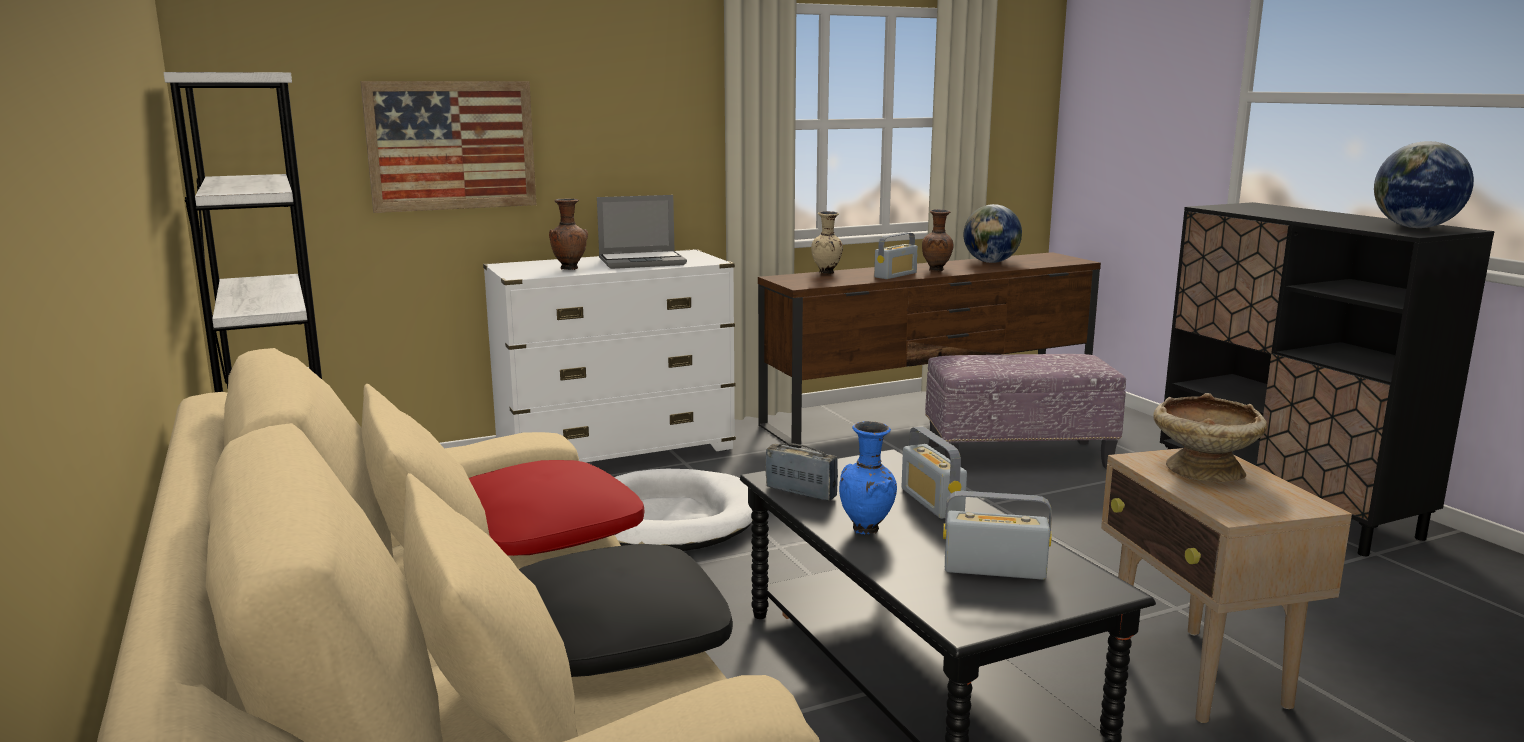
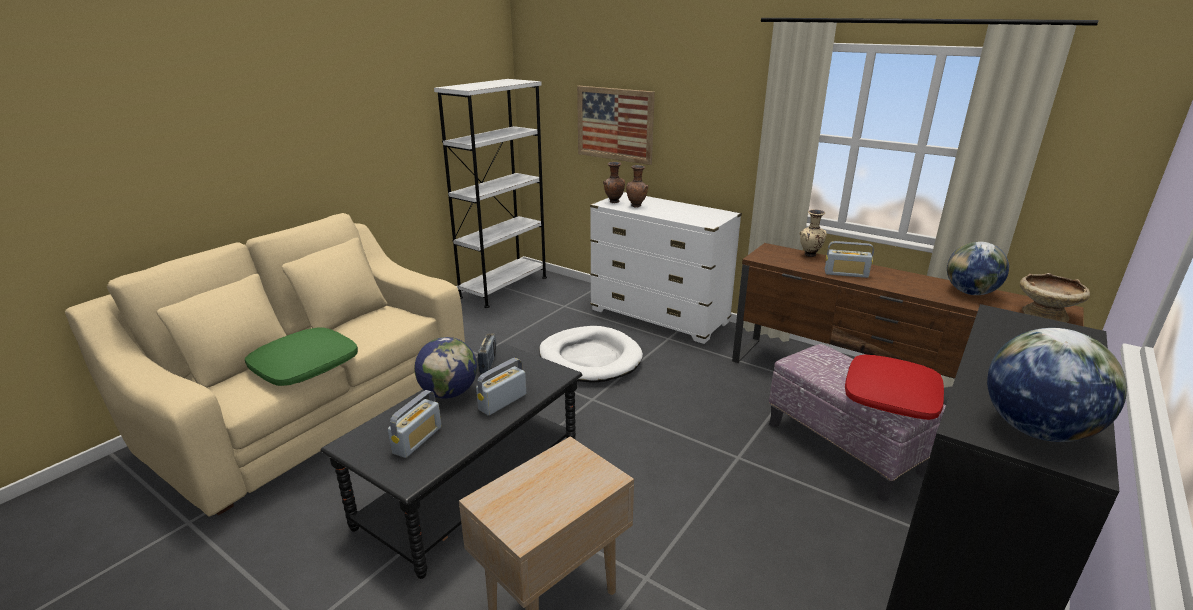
camera: 60 degrees right, 10 degrees up
(543, 530) = (384, 321): red pillow -> red pillow (890, 396)
(615, 634) = (305, 366): black pillow -> green pillow
(643, 262) = (680, 213): laptop -> none
(867, 530) = (449, 393): blue vase -> globe
(937, 270) = (891, 282): brown vase -> brown vase (614, 202)
(994, 569) = (417, 440): radio -> radio turned 45 degrees clockwise
(1203, 469) = (568, 478): beige bowl -> beige bowl (1045, 314)

